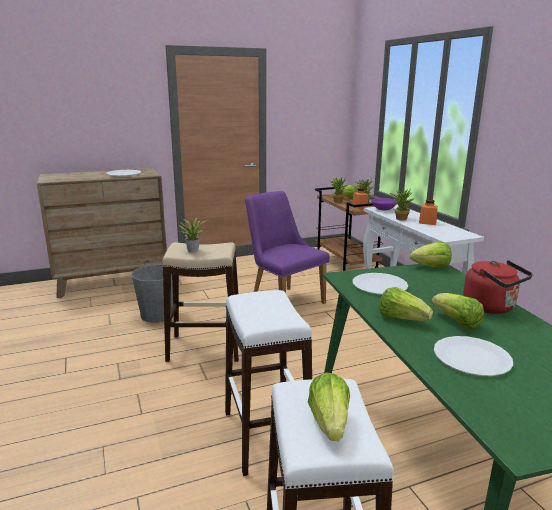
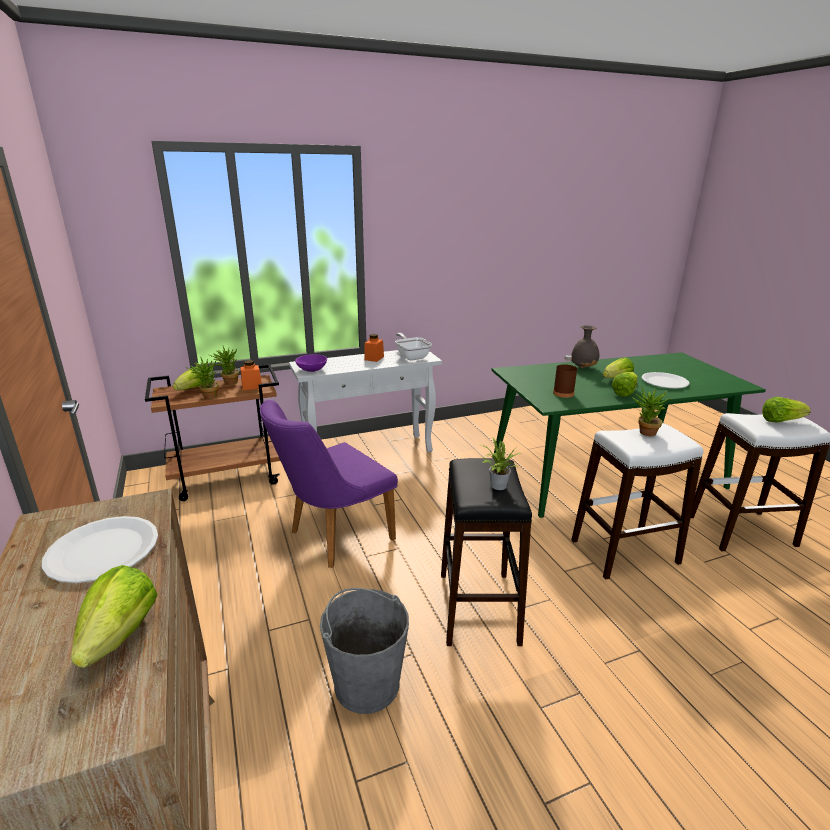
camera: 90 degrees left, 5 degrees up
(205, 348) = (478, 607): beige stool -> black stool
(379, 285) = (563, 393): white plate -> brown bottle
(400, 218) = (355, 366): potted plant -> potted plant (644, 433)
(431, 266) = (508, 373): lettuce -> lettuce (120, 635)
(445, 232) = (411, 356): none -> frying pan
(491, 307) = (583, 367): red kettle -> grey vase

